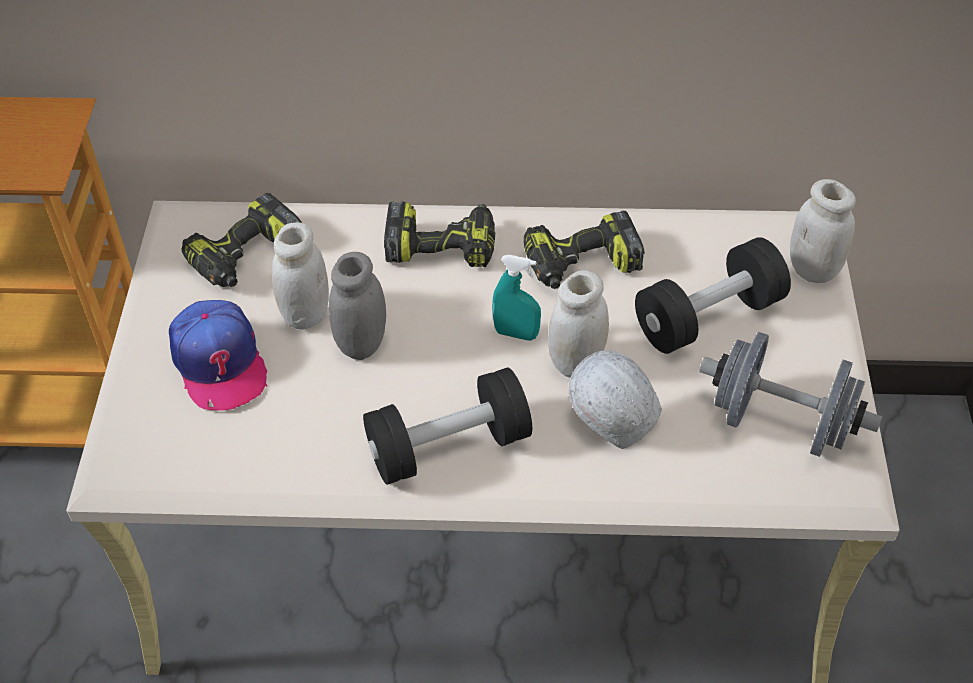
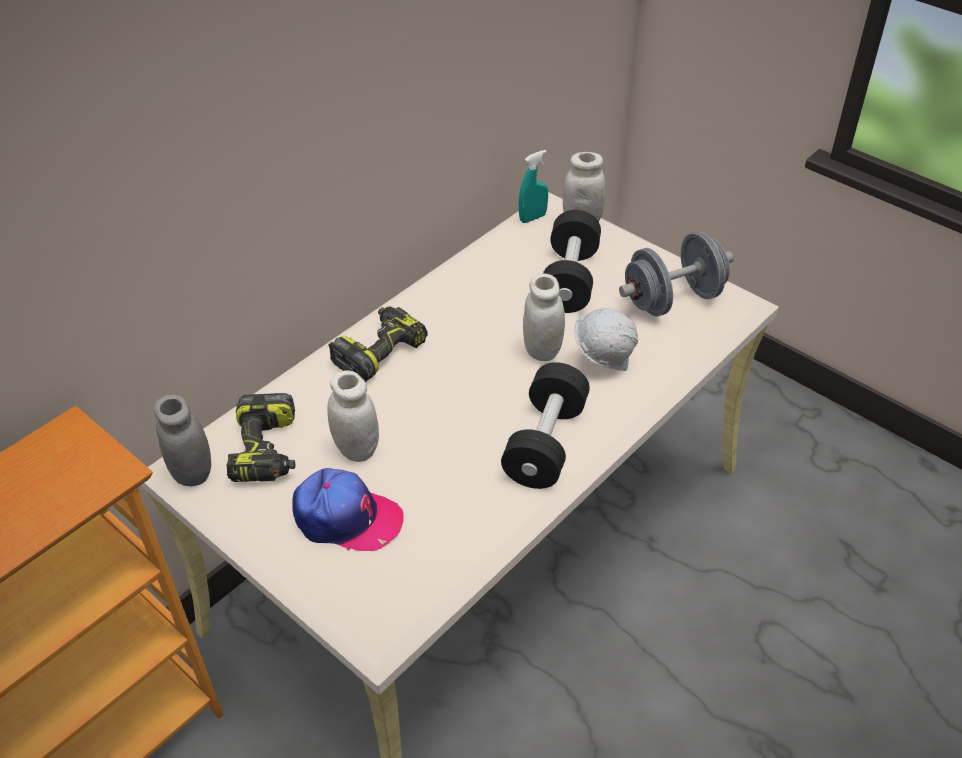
camera: 50 degrees left, 5 degrees down
(362, 343) = (416, 436): grey jar -> grey jar (192, 473)
(516, 333) = (491, 362): turquoise spray bottle -> turquoise spray bottle (533, 218)
(581, 265) = (471, 303): power drill -> none

